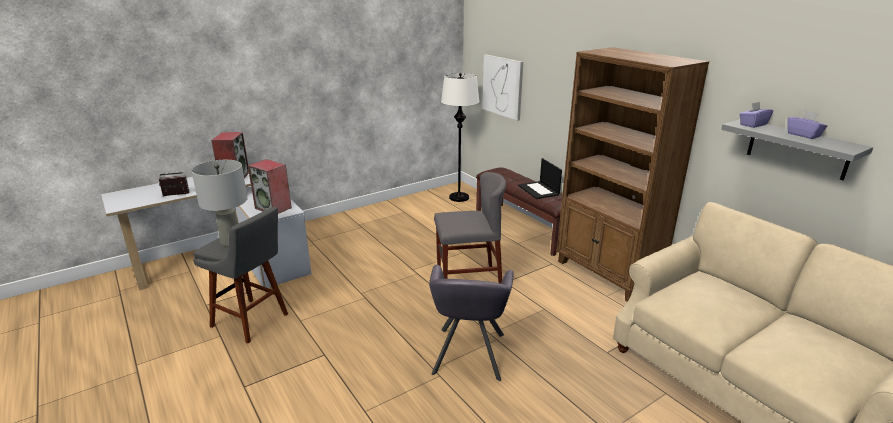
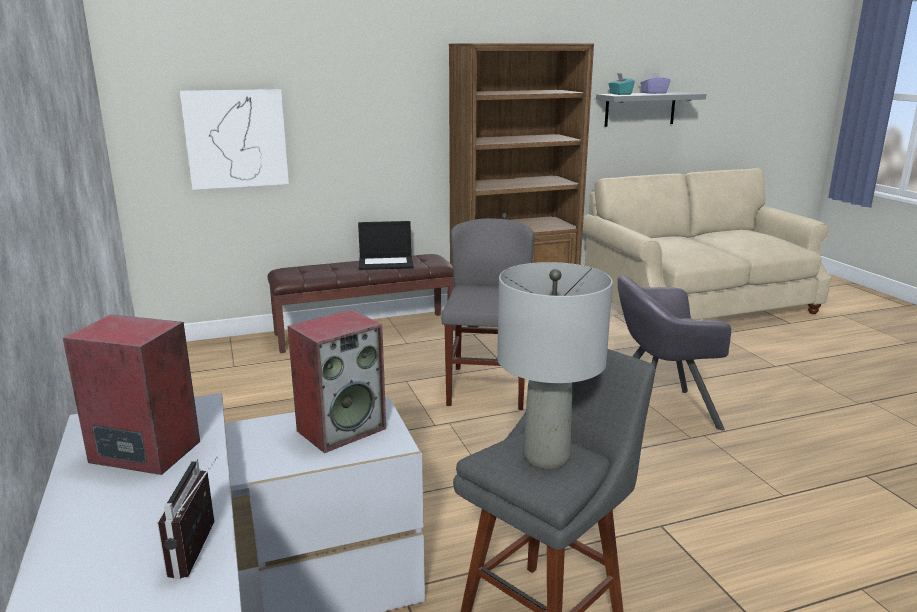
camera: 75 degrees left, 5 degrees down
(458, 197) = (210, 358): white floor lamp -> none
(468, 353) = (659, 411): grey armchair -> grey armchair turned 150 degrees clockwise
(753, 124) = (620, 94): purple tissue box -> turquoise tissue box

